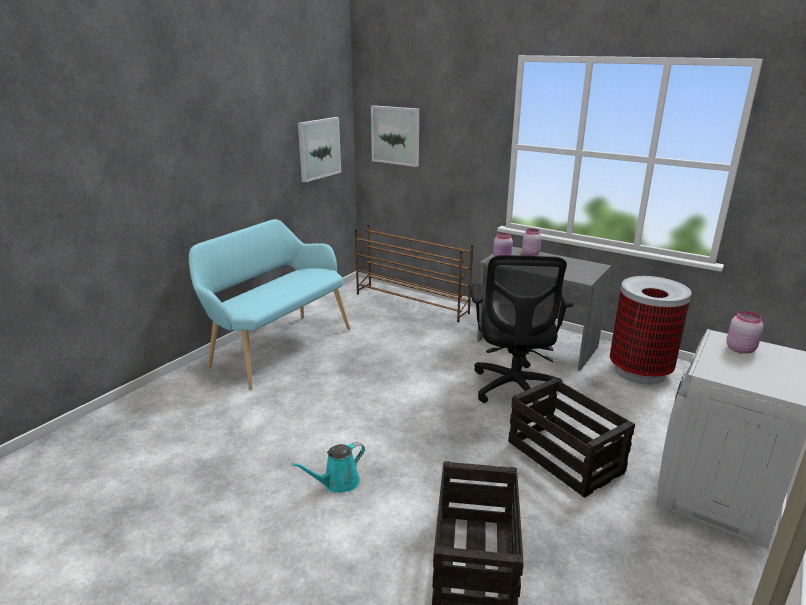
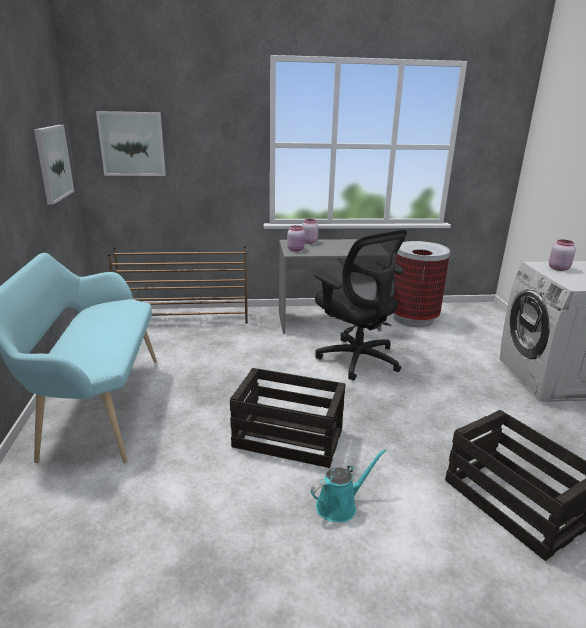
camera: 40 degrees left, 0 degrees up
(338, 483) = (340, 505): turquoise watering can -> turquoise watering can turned 135 degrees counterclockwise
(565, 457) = (455, 396): crate -> crate (289, 438)

